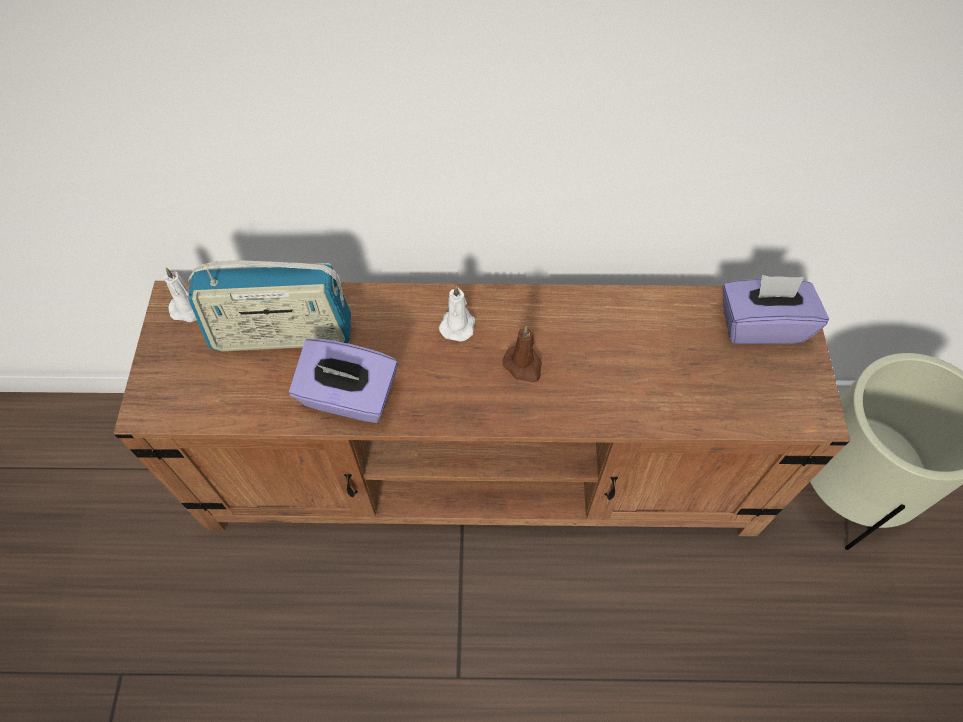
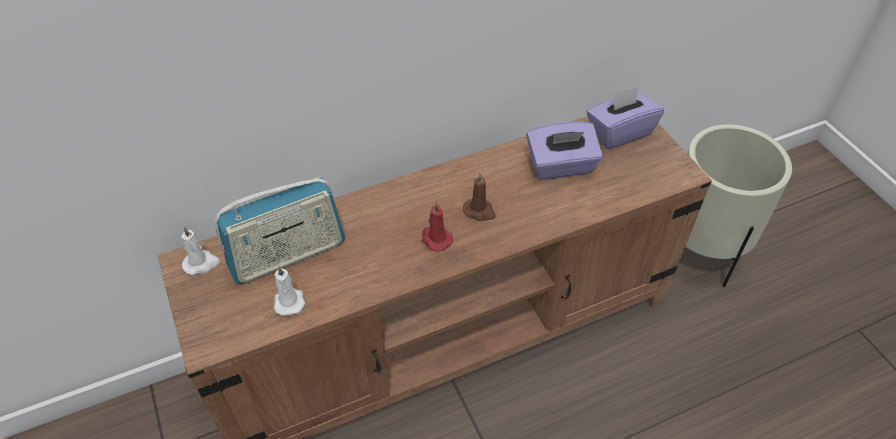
camera: 25 degrees left, 10 degrees down
(349, 397) = (365, 277): purple tissue box -> purple tissue box (561, 166)
(453, 381) = (435, 239): none -> red candle
(458, 324) = (417, 202): white candle -> white candle (289, 301)

